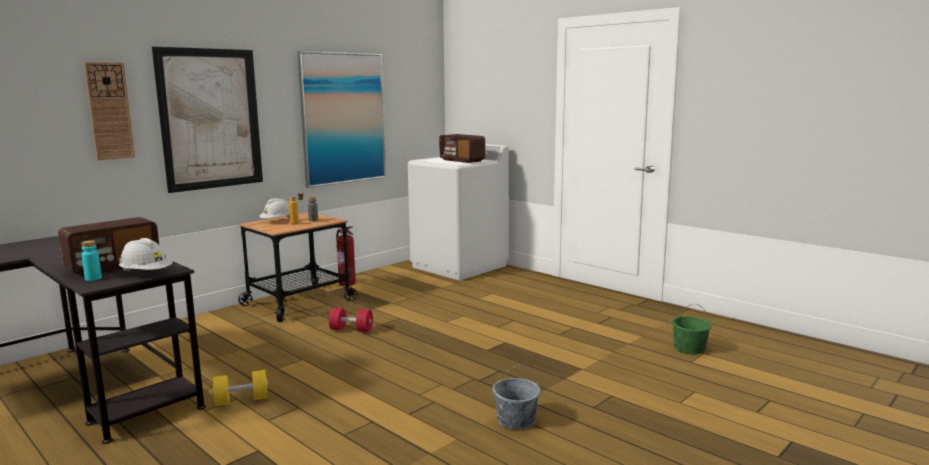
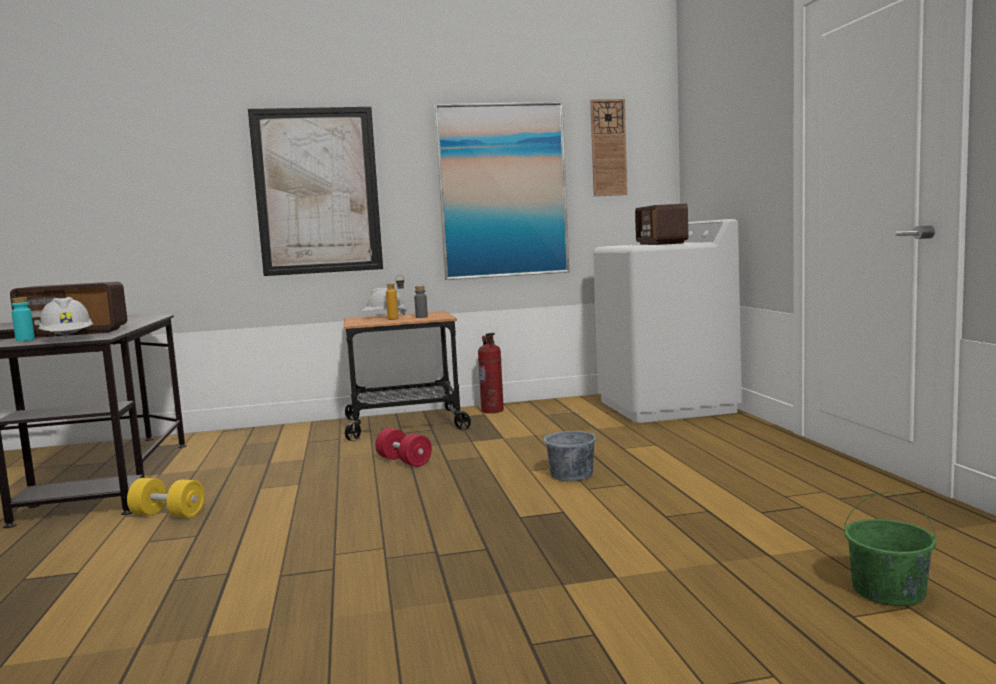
camera: 35 degrees right, 5 degrees down
(109, 111) = (200, 182): wall clock -> wall clock (608, 148)
(516, 420) = (384, 627): grey bucket -> grey bucket (572, 475)

